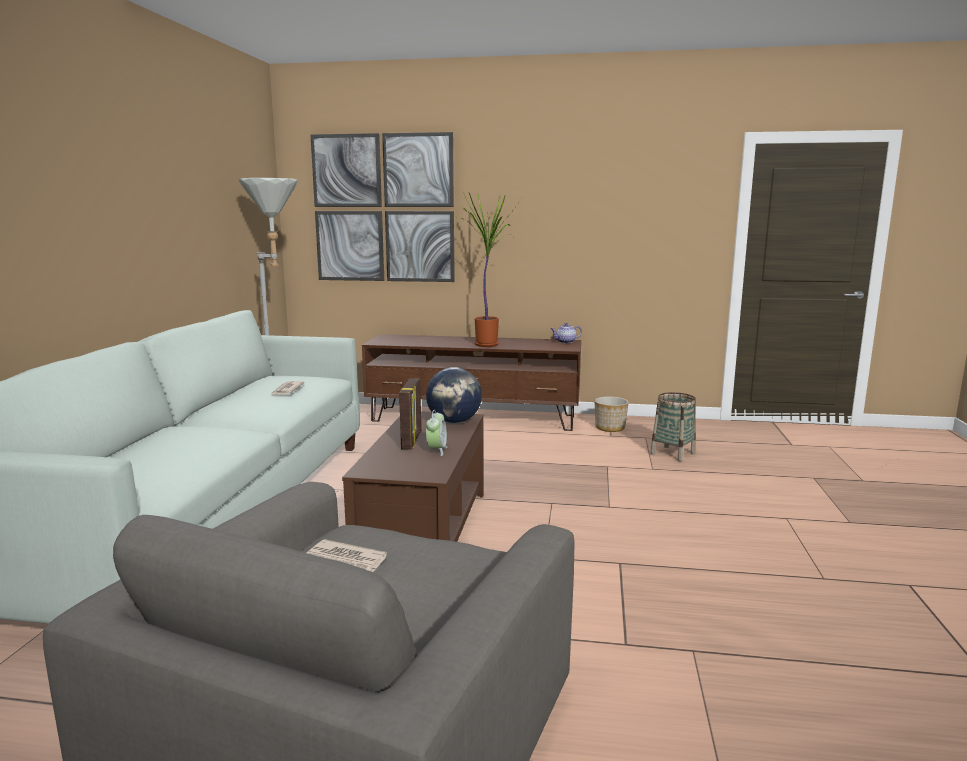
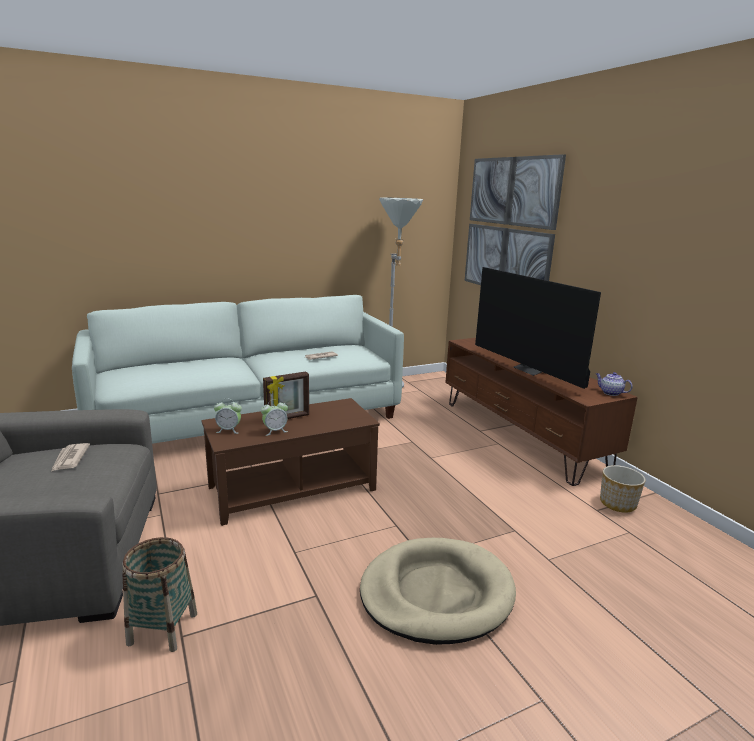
camera: 55 degrees right, 5 degrees up
(399, 468) = (229, 430): none -> alarm clock
(454, 422) = (346, 419): globe -> none
(486, 344) = (530, 370): potted plant -> television
(658, 516) = (436, 593): none -> beige dog bed
(673, 454) = (611, 562): basket -> basket (163, 629)

